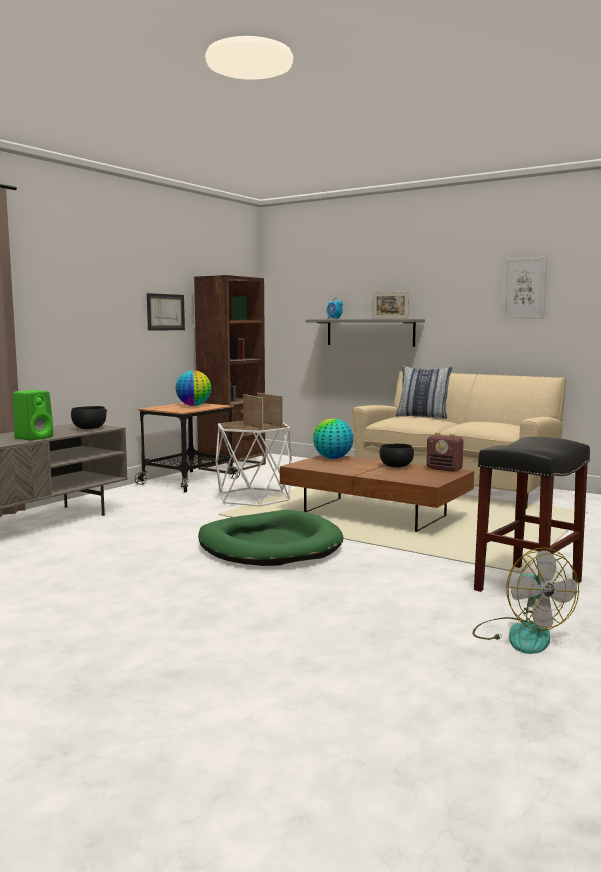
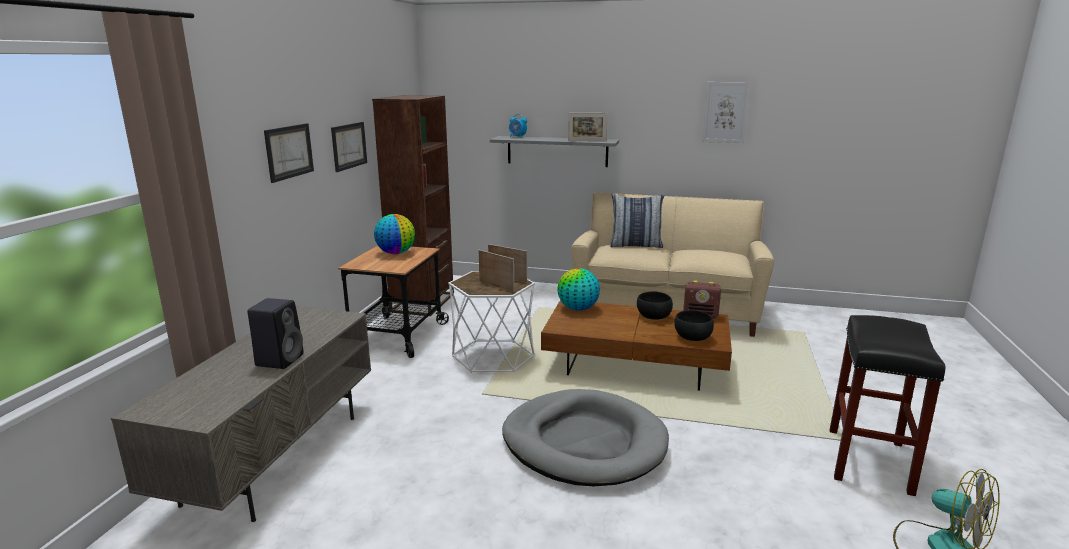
camera: 20 degrees left, 10 degrees up
(34, 437) = (280, 359): green speaker -> black speaker
(89, 429) = (326, 324): black bowl -> black bowl (693, 338)
(99, 304) = (289, 151): none -> picture
(269, 545) = (584, 442): green dog bed -> grey dog bed

